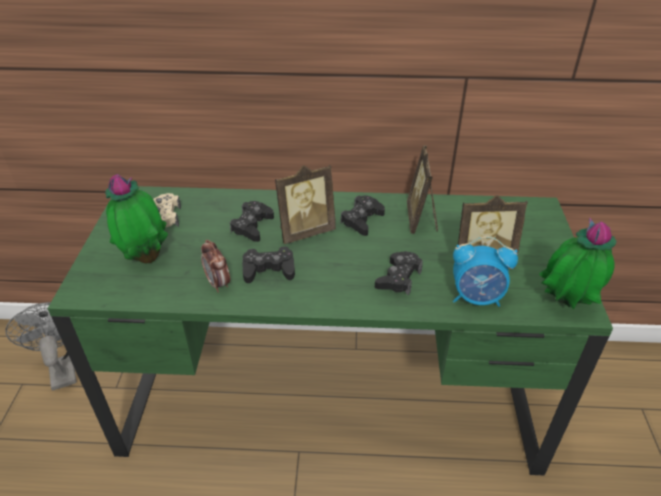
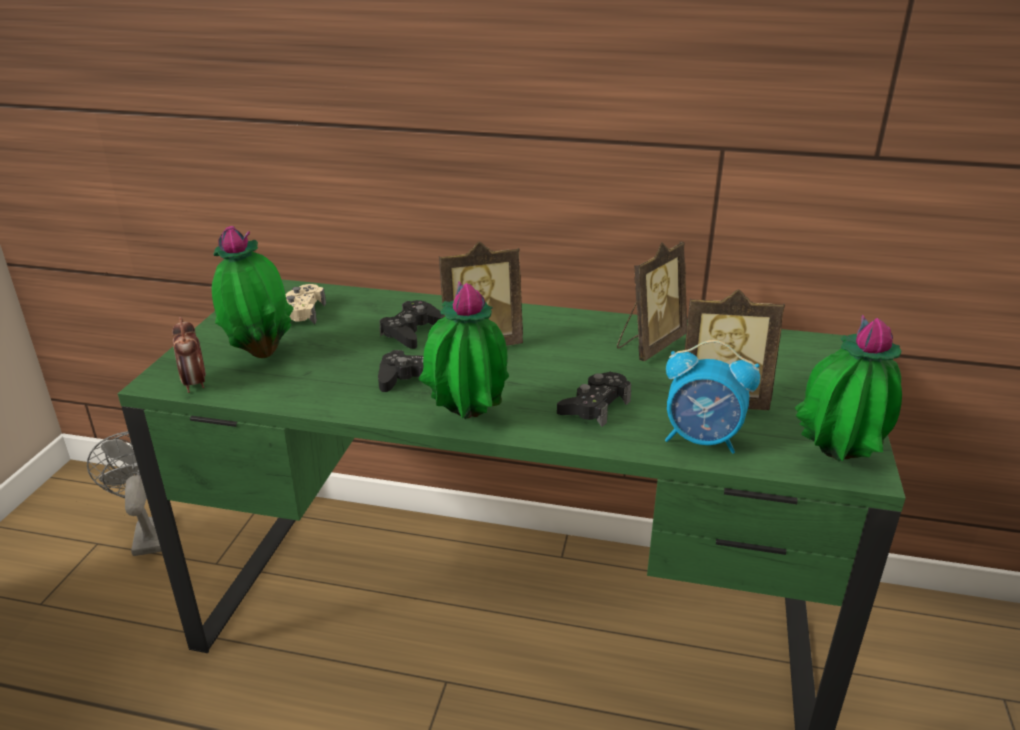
camera: 10 degrees right, 10 degrees down
(218, 283) = (344, 389): alarm clock -> alarm clock (195, 384)
(314, 302) = (466, 421): none -> potted plant
(362, 220) = (564, 338): black game controller -> none
(421, 220) = (649, 345): picture frame -> picture frame turned 150 degrees counterclockwise

